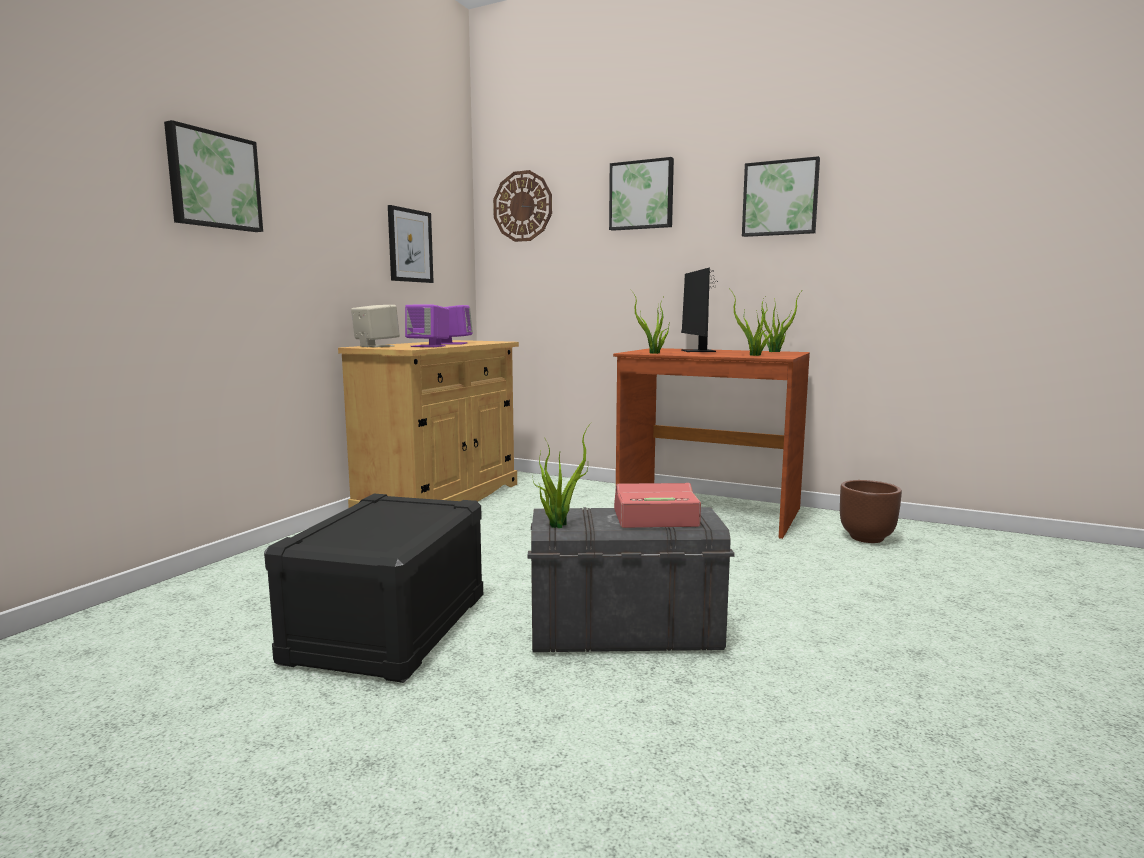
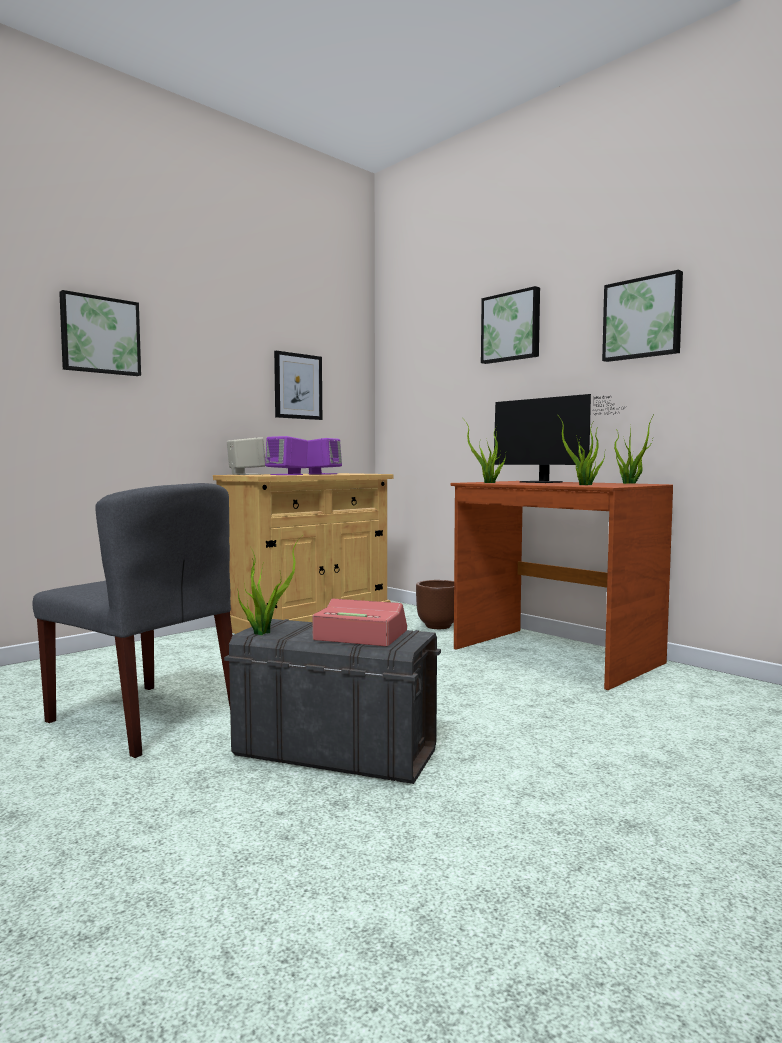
camera: 20 degrees right, 5 degrees down
(390, 628) = (145, 718): black storage box -> grey chair
(522, 206) = (412, 346): wall clock -> none
(697, 351) = (545, 482): monitor -> monitor turned 60 degrees counterclockwise
(867, 538) = (714, 701): brown planter -> brown planter (438, 626)

